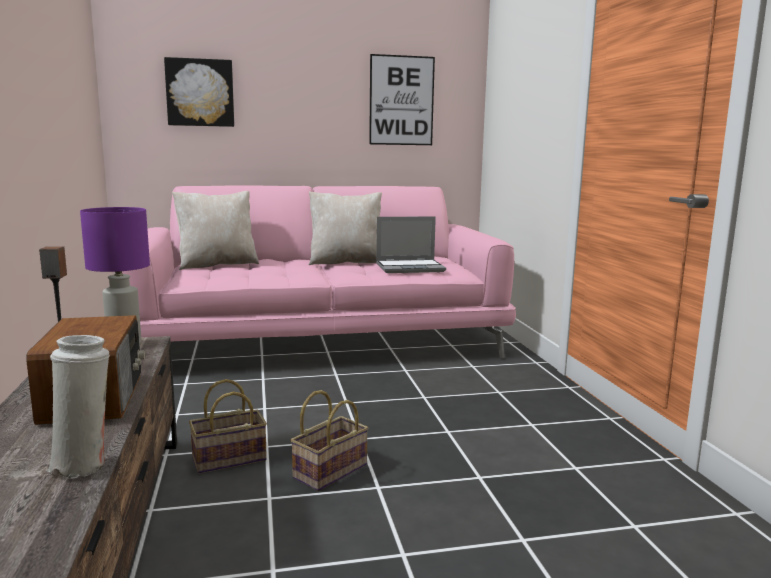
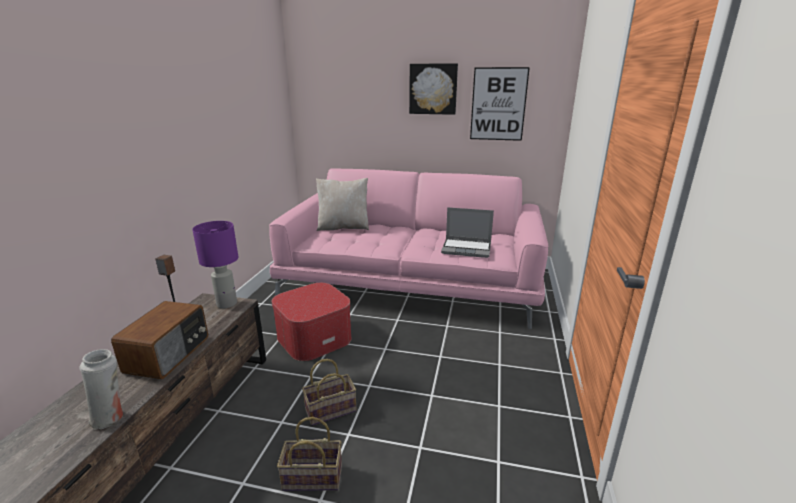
camera: 25 degrees right, 10 degrees up
(200, 93) = (351, 101): picture -> picture (433, 89)
(227, 460) = (282, 382): basket -> basket (311, 478)
(231, 408) = (314, 337): none -> ottoman
(346, 262) = (429, 234): beige pillow -> none

